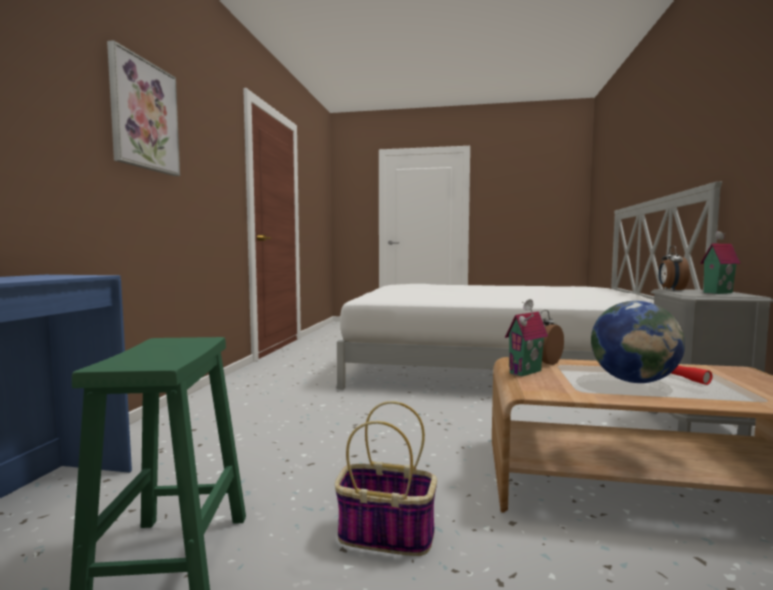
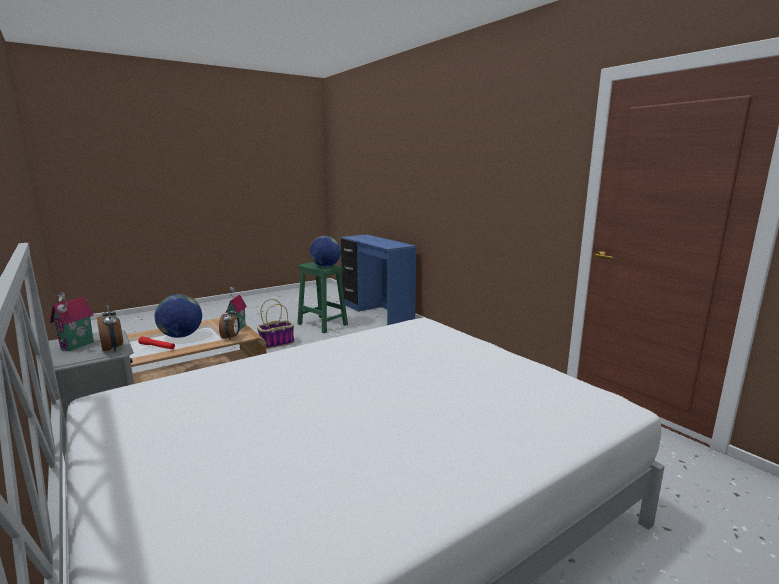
camera: 135 degrees right, 10 degrees up
(144, 115) = (468, 160): picture -> none
(170, 345) = (325, 266): none -> globe

